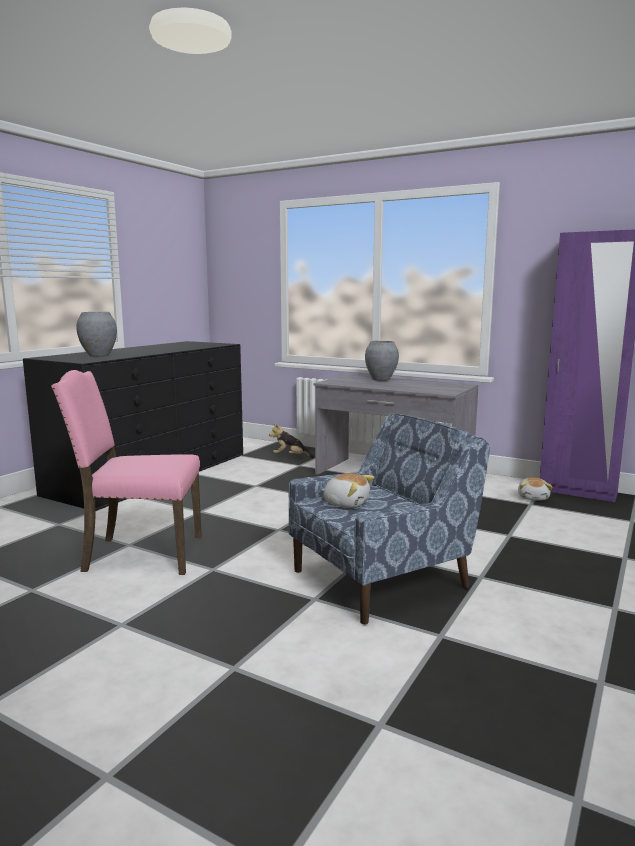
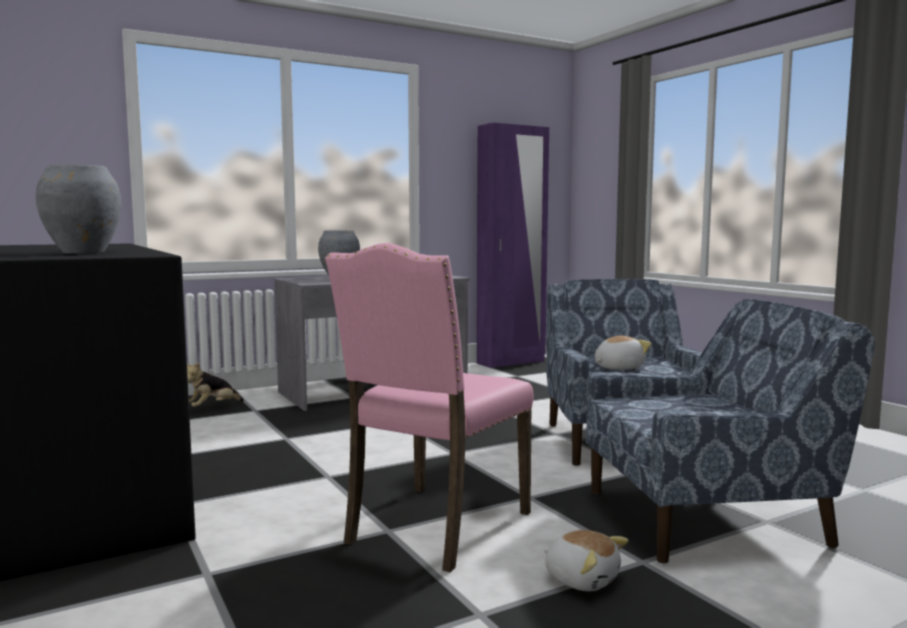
camera: 60 degrees left, 5 degrees down
(221, 640) = (708, 518): none -> blue armchair
(533, 497) = (504, 372): plush toy -> plush toy (582, 579)

